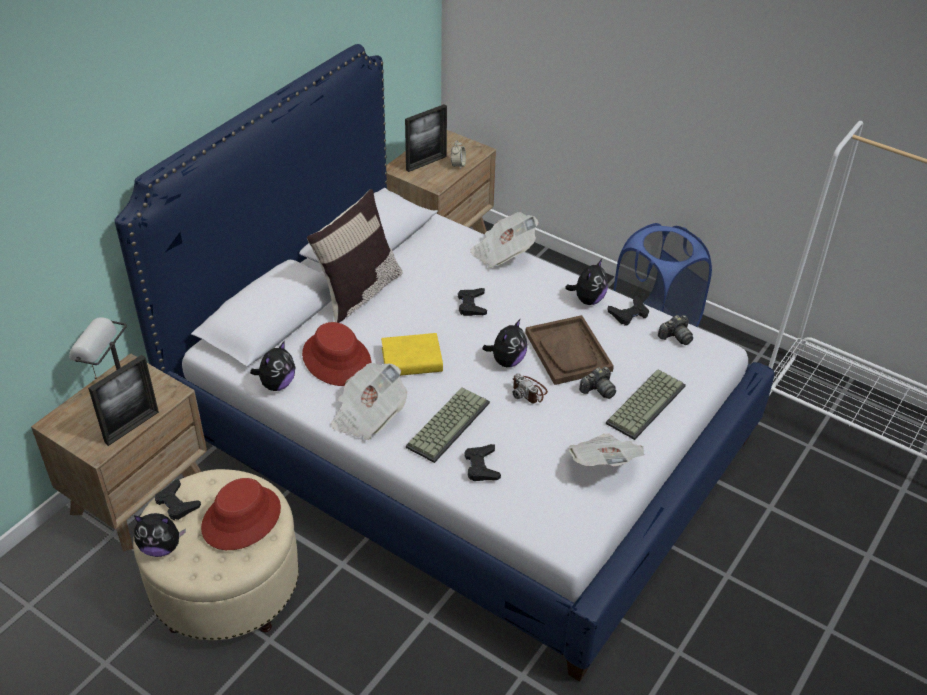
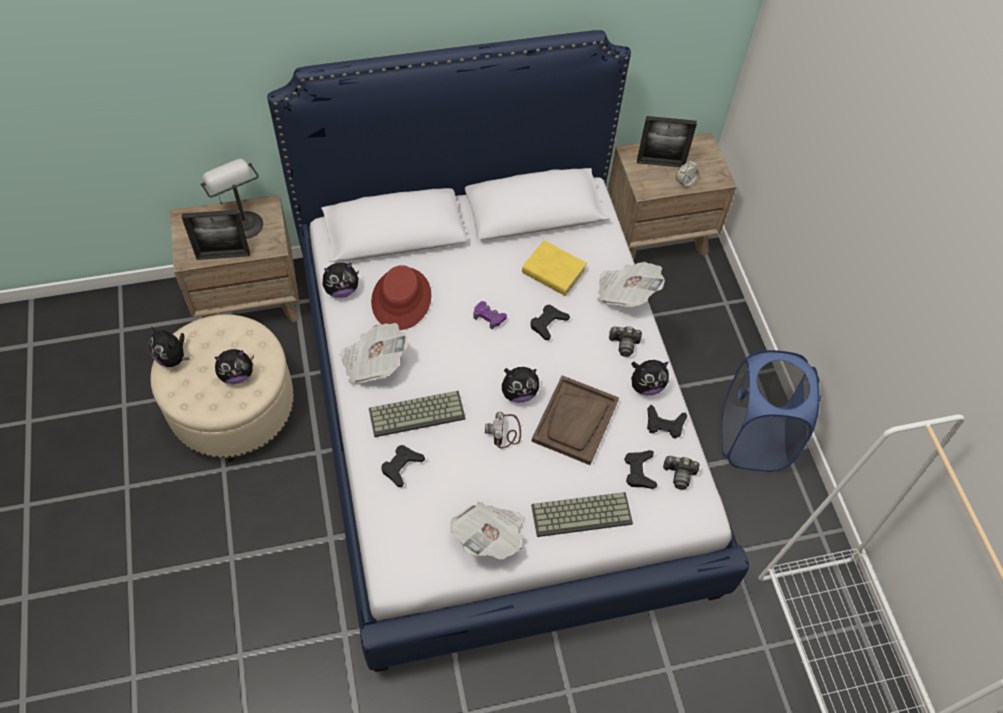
camera: 40 degrees right, 15 degrees up
(177, 503) = (212, 332): black game controller -> black game controller (639, 471)
(241, 518) = (237, 375): red hat -> plush toy
(358, 293) = (476, 252): pillow -> none
(412, 360) = (451, 339): yellow book -> yellow book (553, 272)
(422, 328) = (489, 317): none -> purple game controller
(598, 390) = (560, 472): camera -> camera (624, 344)

